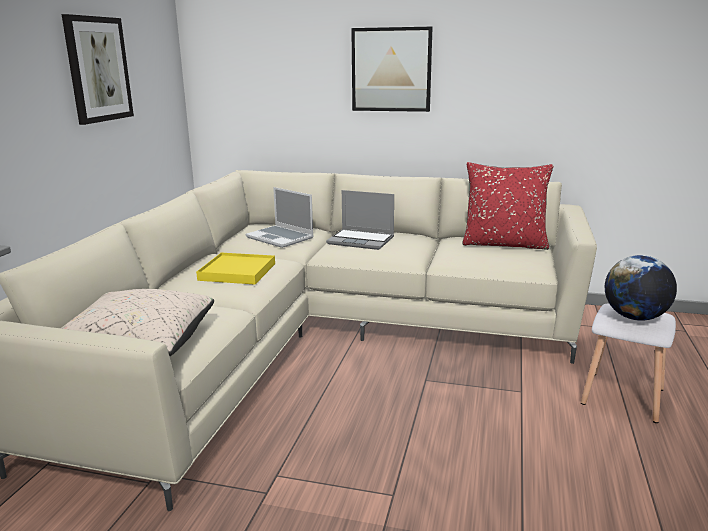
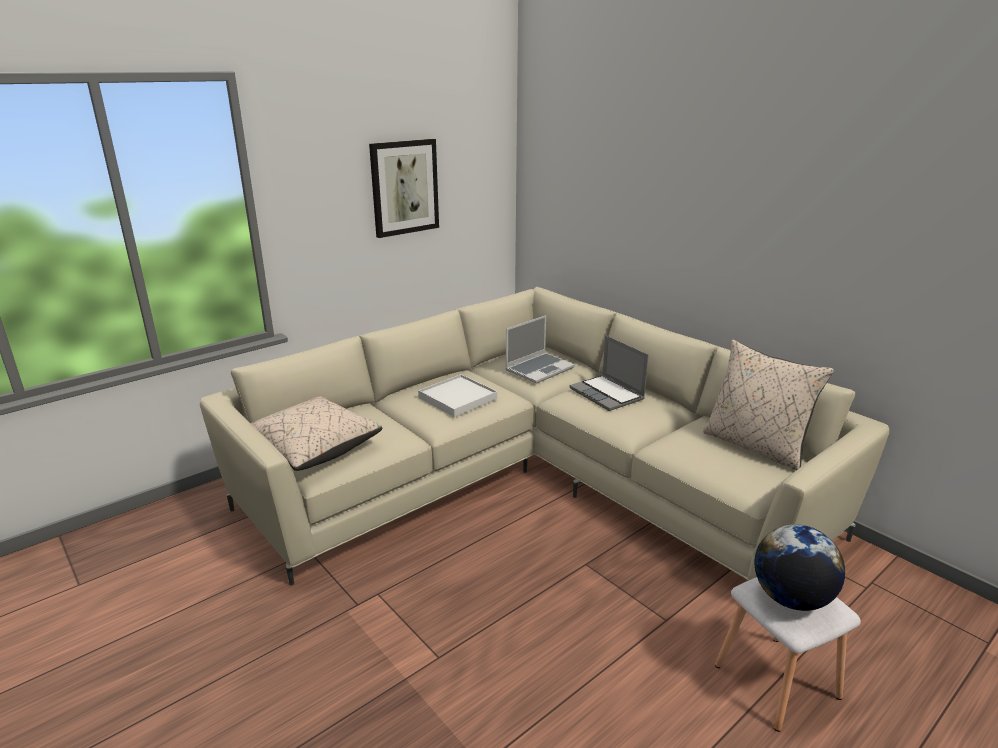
camera: 35 degrees right, 5 degrees up
(237, 272) = (457, 398): yellow tray -> white tray
(281, 238) = (539, 369): laptop -> laptop turned 120 degrees counterclockwise
(391, 70) = (694, 210): picture -> none
(504, 244) = (755, 446): red pillow -> beige pillow

